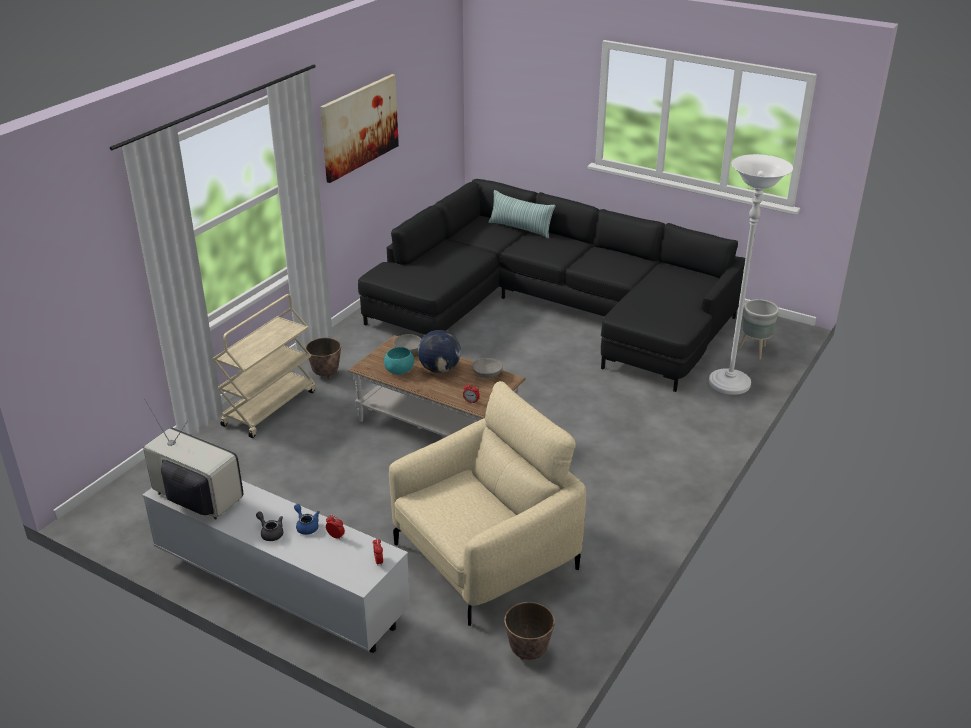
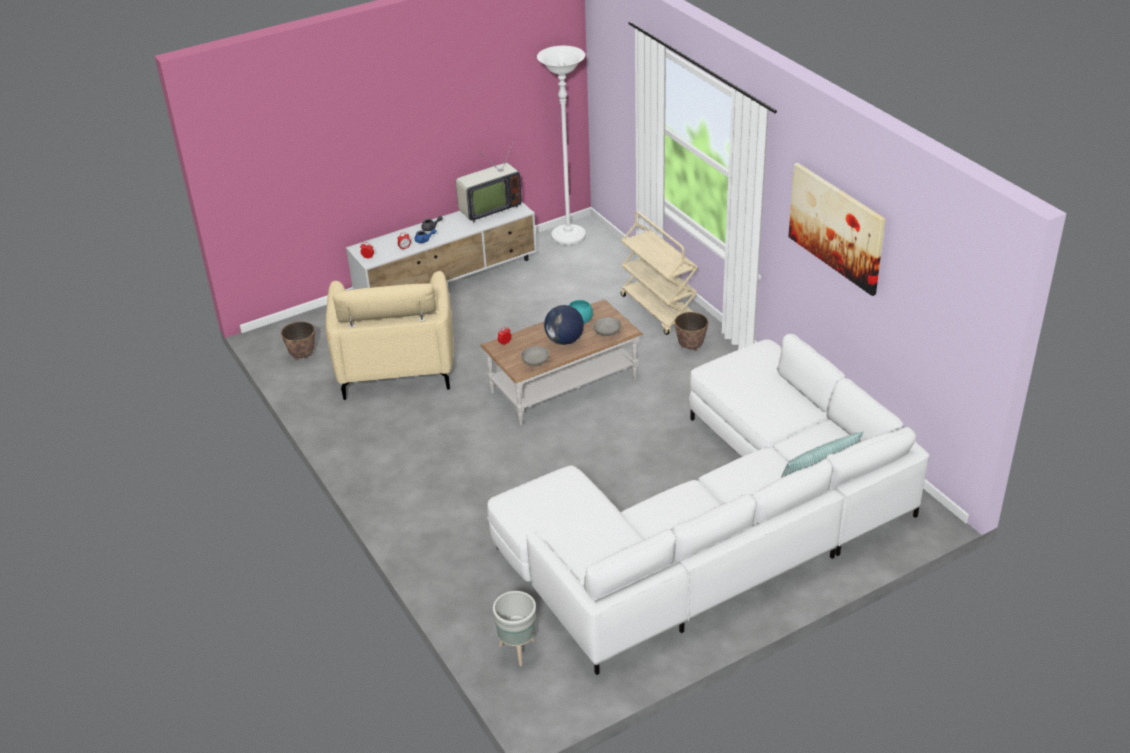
camera: 120 degrees right, 5 degrees up
(553, 309) = (717, 525): black sofa -> white sofa
(729, 384) = (477, 594): white floor lamp -> white floor lamp (568, 237)

